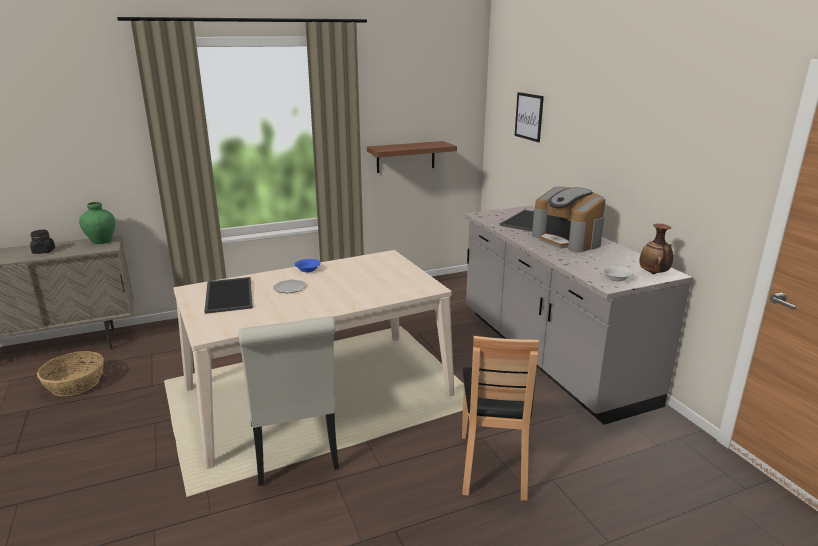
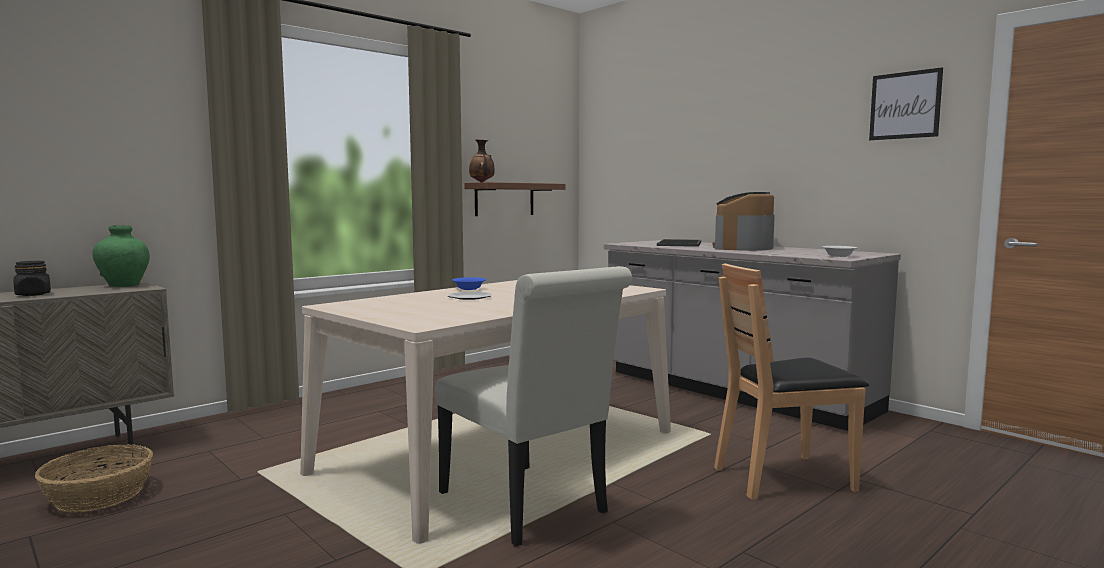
camera: 20 degrees left, 15 degrees down
(227, 295) = (394, 305): tray -> none
(494, 465) = (783, 478): brown chair -> brown chair turned 90 degrees clockwise
(529, 116) = (647, 145): picture -> picture (905, 105)
(567, 240) = (743, 247): coffee machine -> coffee machine turned 75 degrees clockwise
(653, 273) = (865, 253): vase -> vase (482, 182)

